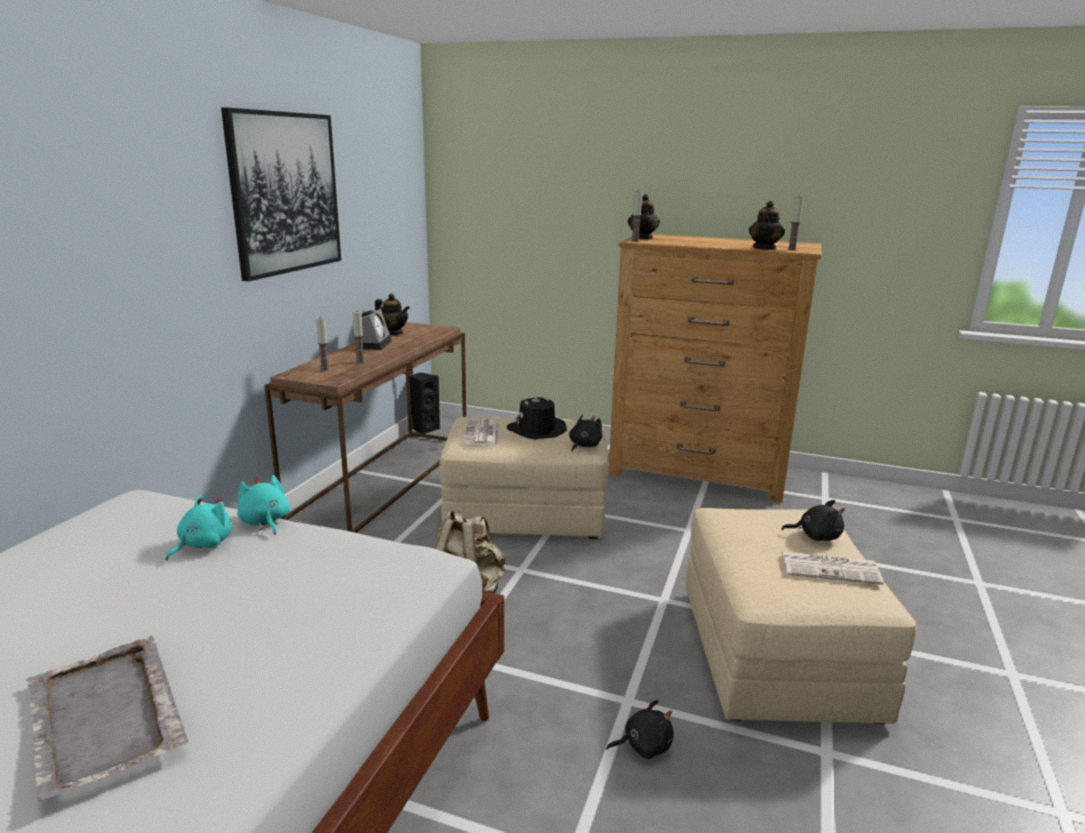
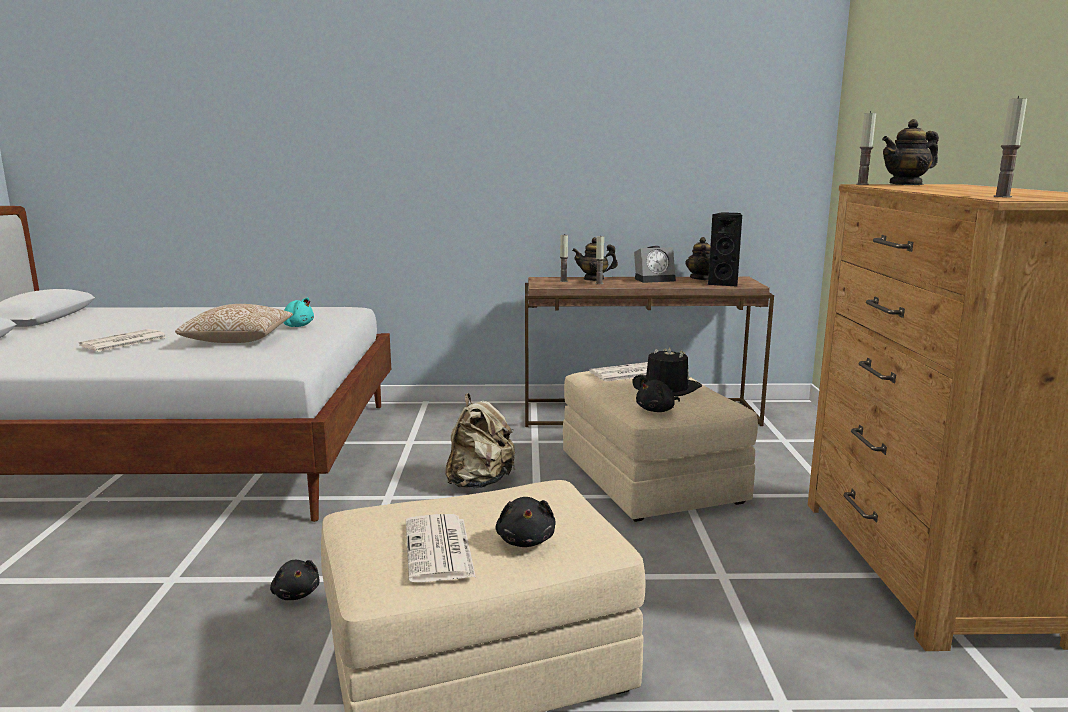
camera: 70 degrees right, 5 degrees down
(104, 718) = (123, 342): grey tray -> newspaper
(245, 592) = (239, 339): none -> pillow
(265, 522) = (332, 330): turquoise plush toy -> none
(285, 193) = (586, 130): picture -> none
(424, 429) = (766, 404): black speaker -> black speaker (724, 283)
(584, 445) = (657, 410): black plush toy -> black plush toy turned 135 degrees clockwise
(764, 248) = (968, 194): teapot -> teapot (594, 279)

